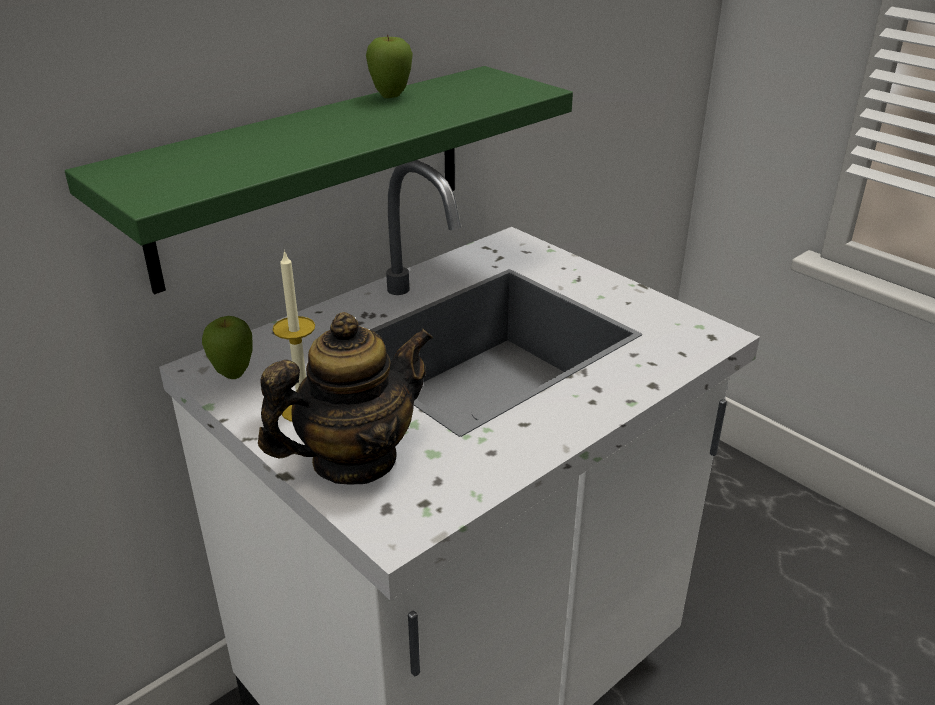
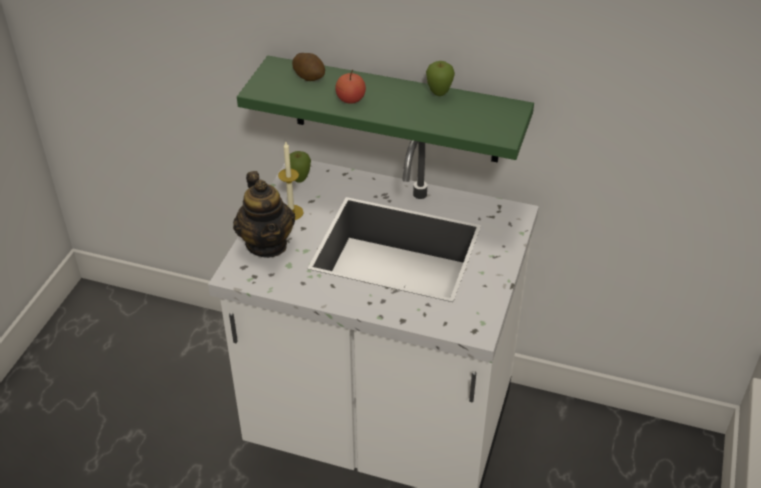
camera: 60 degrees right, 10 degrees up
(195, 154) = (309, 76): none -> potato
(311, 143) = (350, 99): none -> apple
(354, 460) = (267, 244): teapot -> teapot turned 45 degrees clockwise

